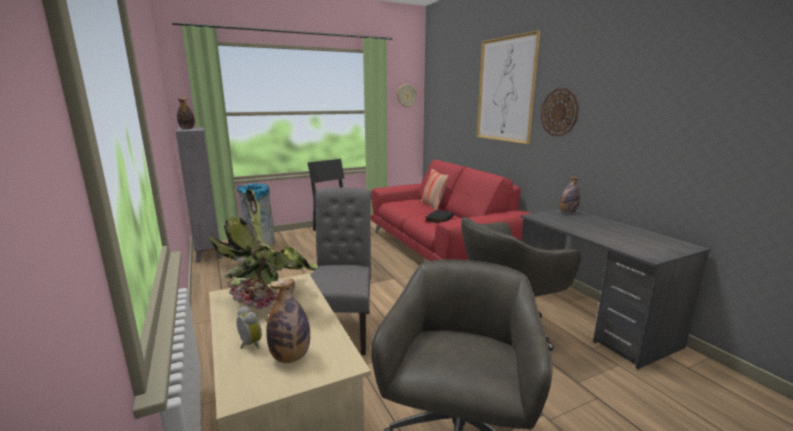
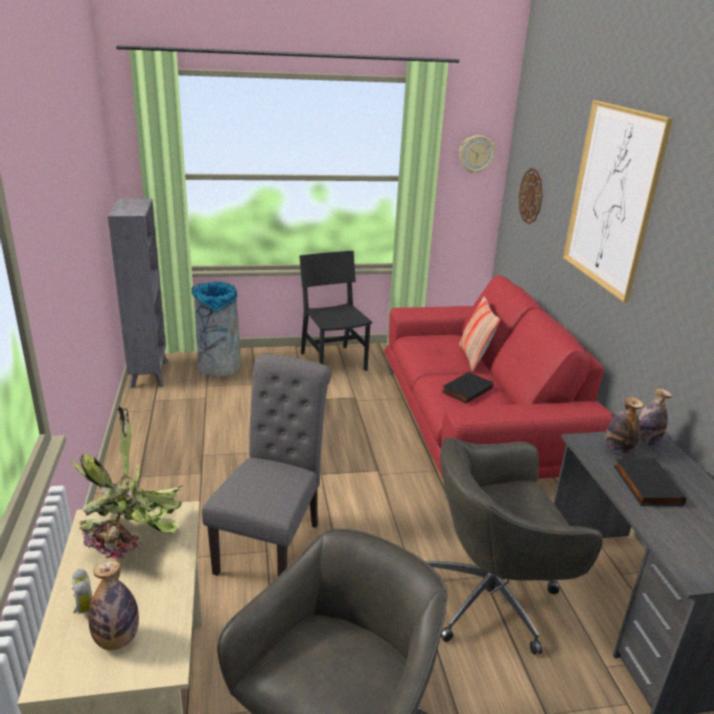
camera: 15 degrees right, 10 degrees up
(187, 129) = (127, 206): bottle -> bottle (617, 450)
(559, 112) = (674, 270): wall clock -> wall clock (531, 196)
(585, 227) = (645, 485): none -> black book

